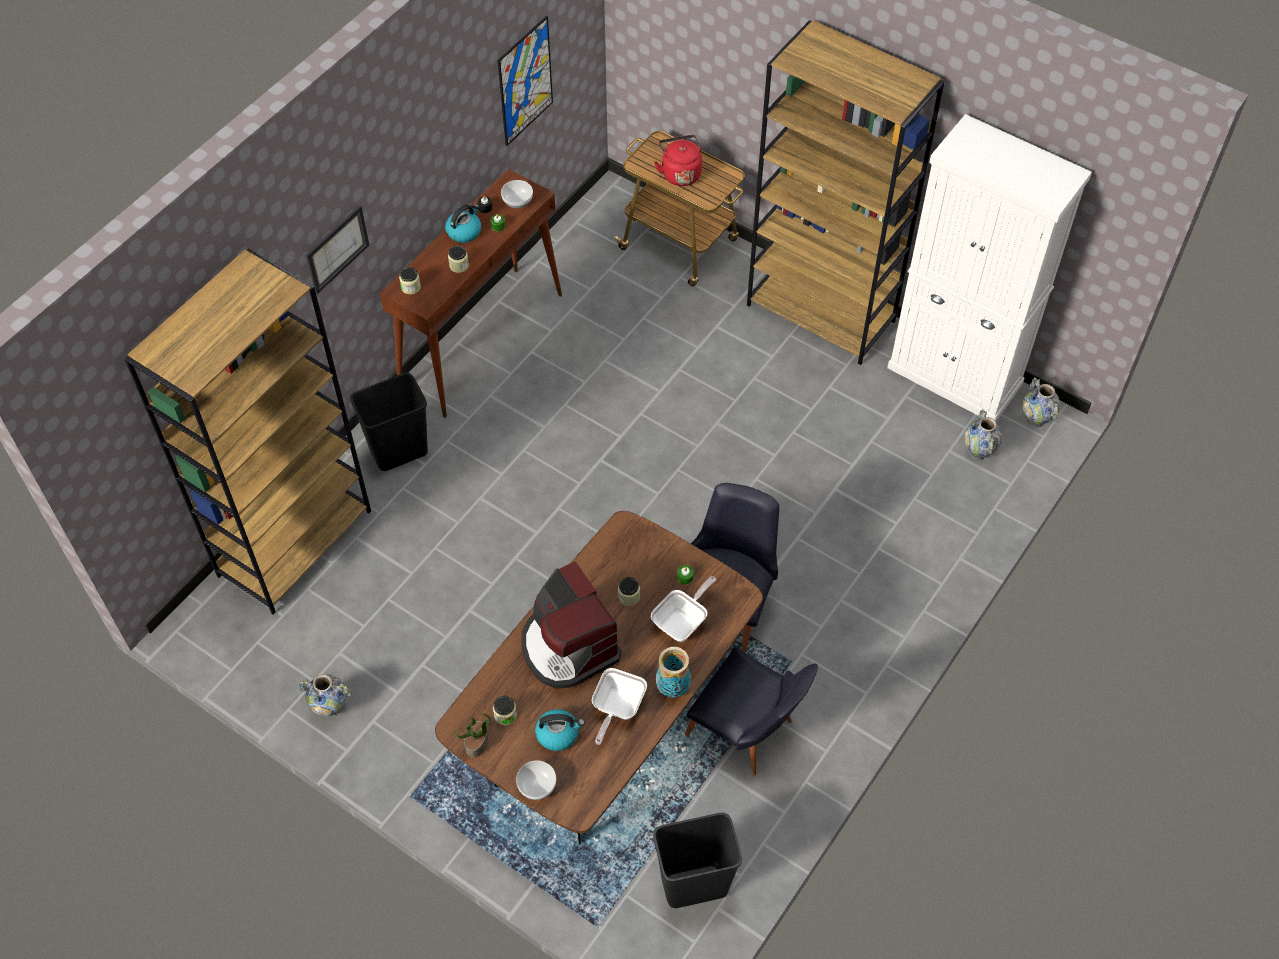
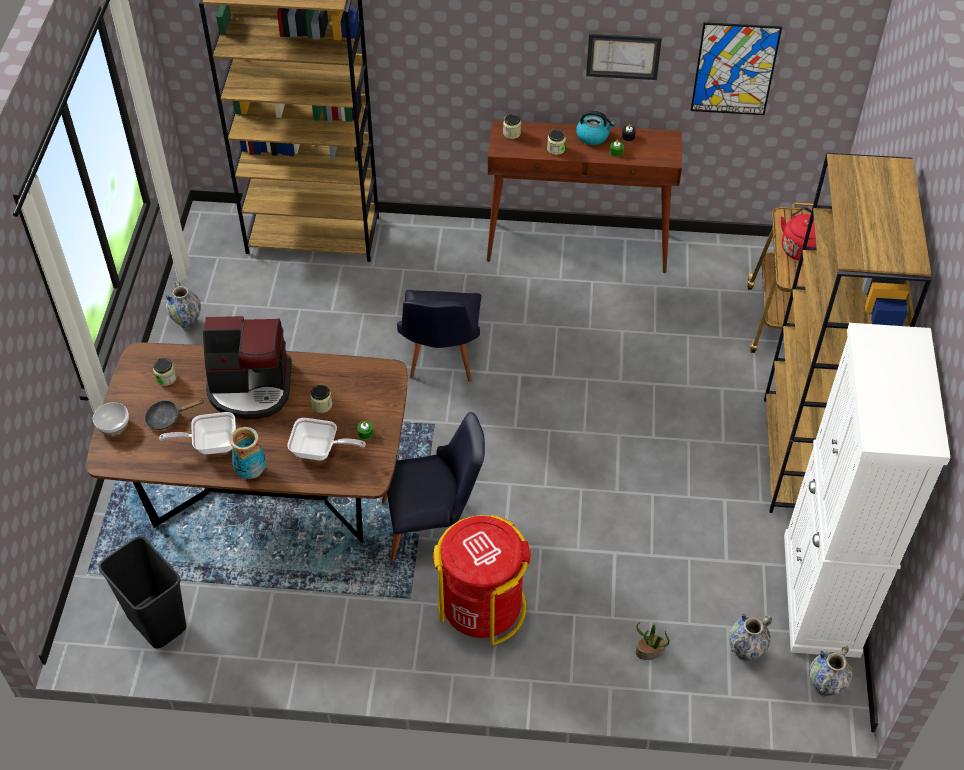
camera: 60 degrees right, 5 degrees down
(337, 249) = (461, 47): picture -> picture (623, 56)
(399, 452) = (434, 251): black trash can -> none
(477, 743) = (132, 373): potted plant -> potted plant (650, 651)
(517, 201) = (652, 151): bowl -> none
(558, 734) = (167, 418): kettle -> black frying pan
(568, 647) = (250, 388): coffee machine -> coffee machine turned 120 degrees counterclockwise
(747, 734) = (318, 597): black chair -> black chair (441, 360)
(832, 610) = (482, 606): none -> red trash can

